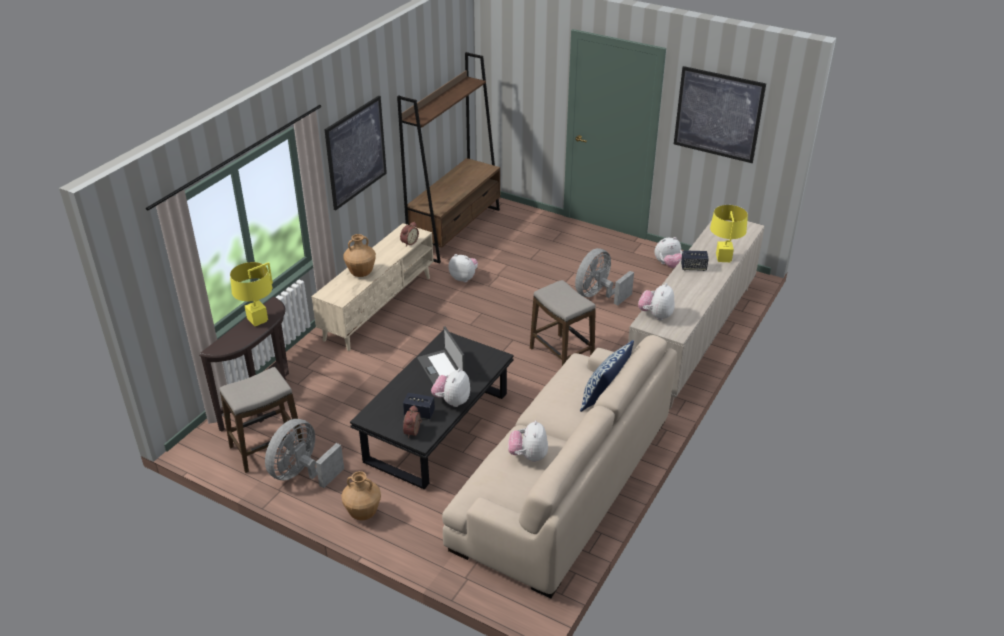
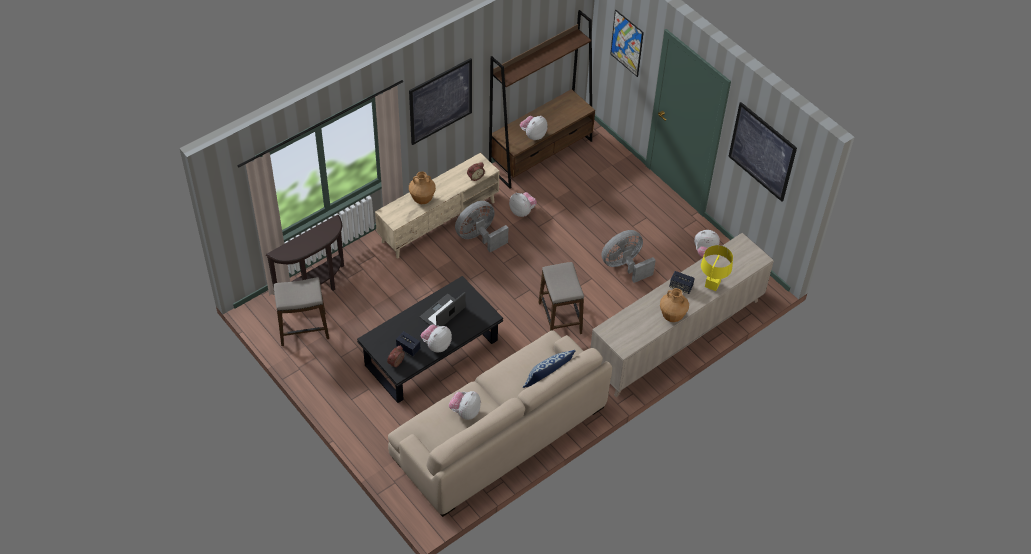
camera: 20 degrees right, 15 degrees up
(258, 320) = (317, 235): yellow table lamp -> none
(302, 473) = (320, 360): grey fan -> grey fan (479, 237)
(363, 513) = (347, 407): brown vase -> brown vase (672, 316)
(441, 369) = (443, 313): laptop -> laptop turned 45 degrees clockwise
(523, 75) = (627, 43): none -> picture
(656, 315) = (619, 325): plush toy -> plush toy (533, 135)

